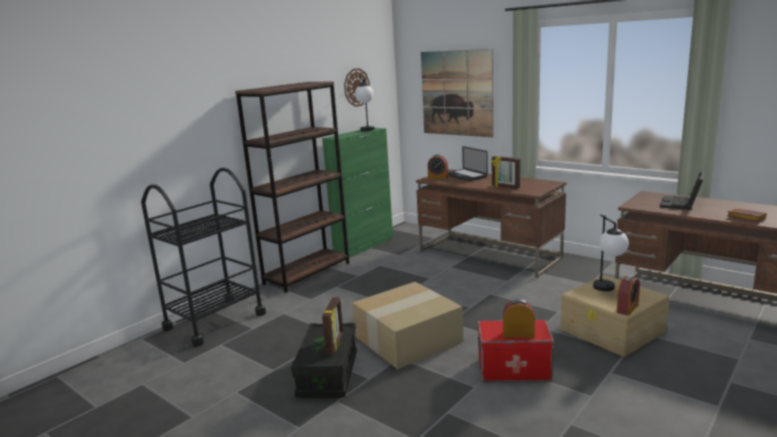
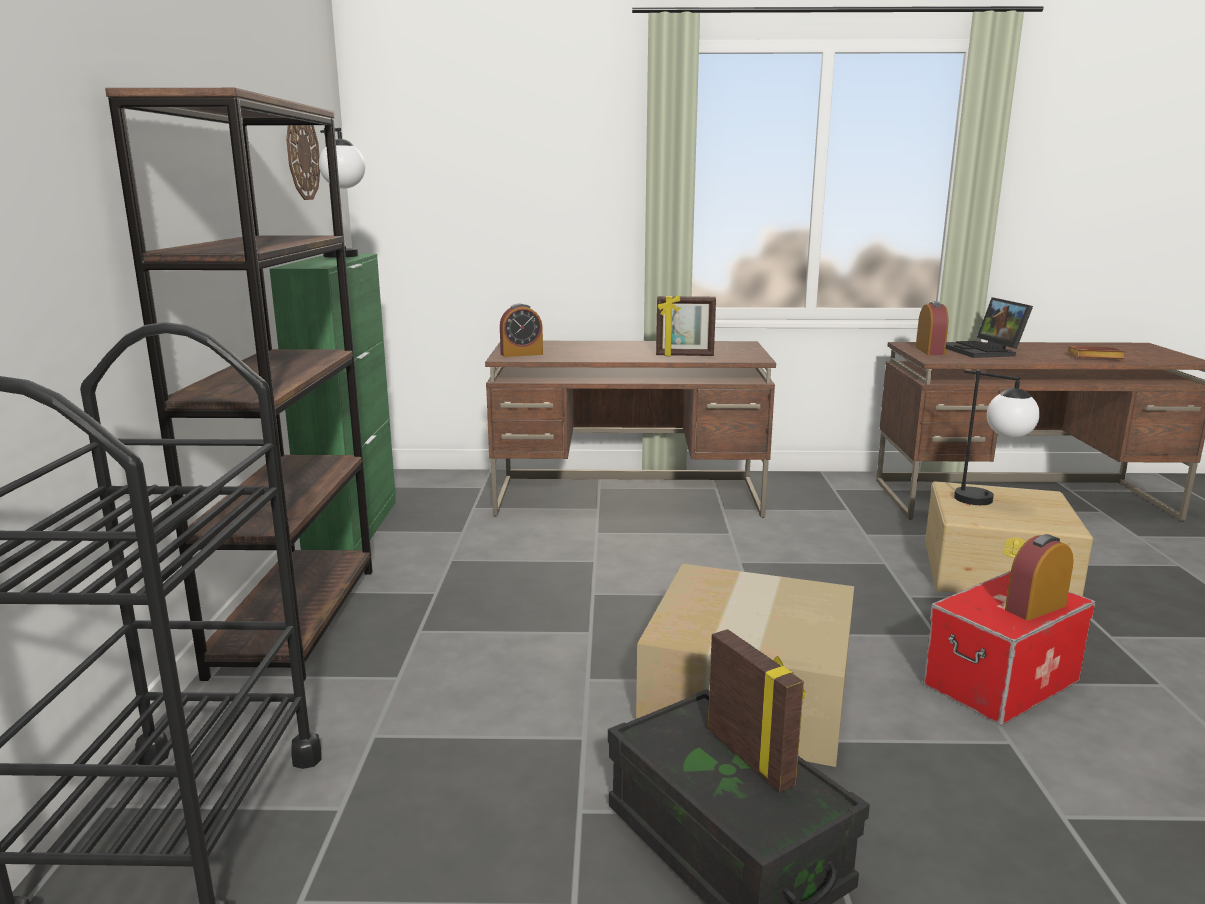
camera: 40 degrees left, 0 degrees up
(456, 93) = (507, 183): picture -> none
(465, 176) = (567, 347): laptop -> none
(627, 308) = (1065, 522): alarm clock -> alarm clock (929, 351)

